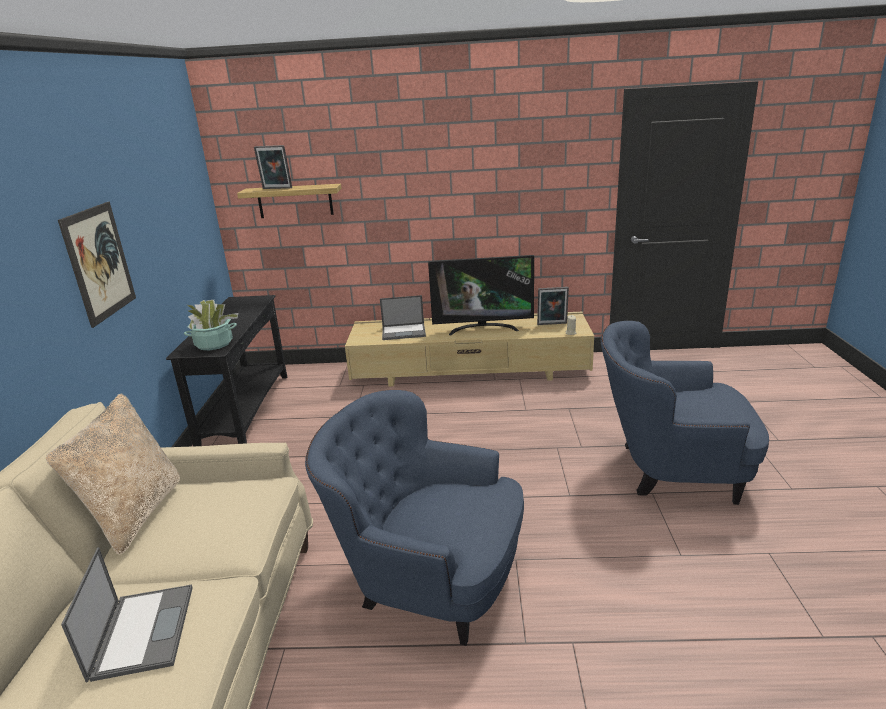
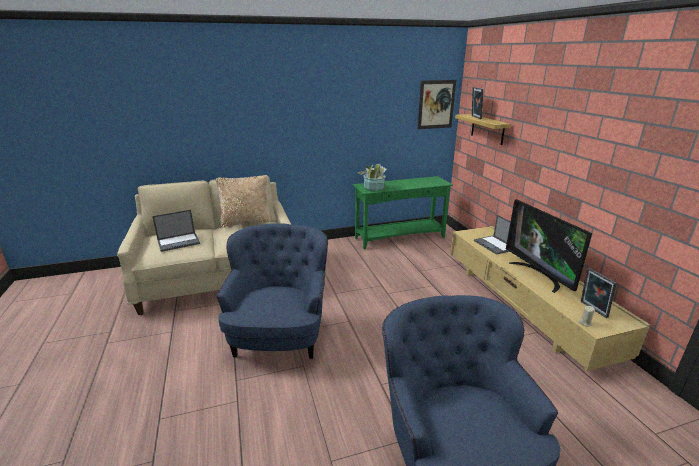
camera: 70 degrees right, 0 degrees up
(99, 262) = (324, 125): picture -> picture (436, 104)
(245, 410) = (400, 237): black console table -> green console table

